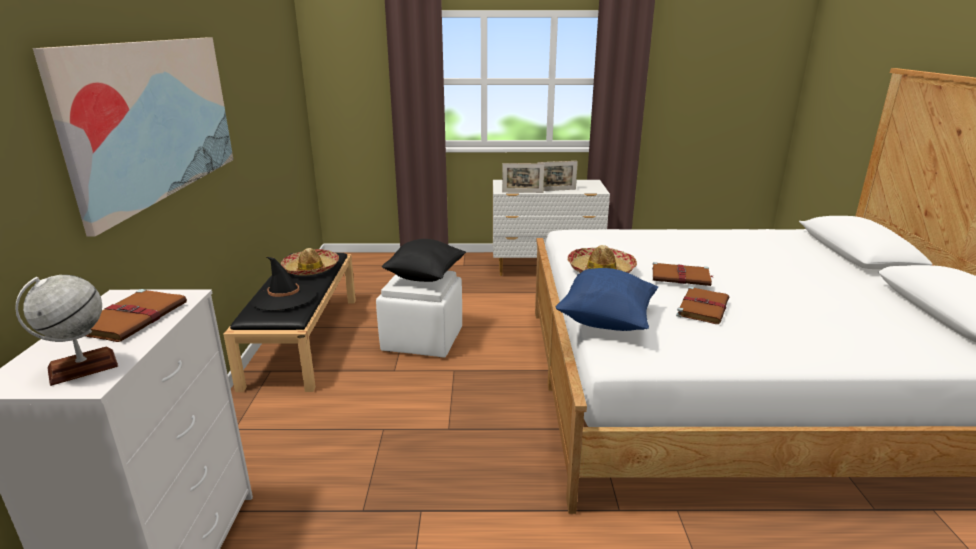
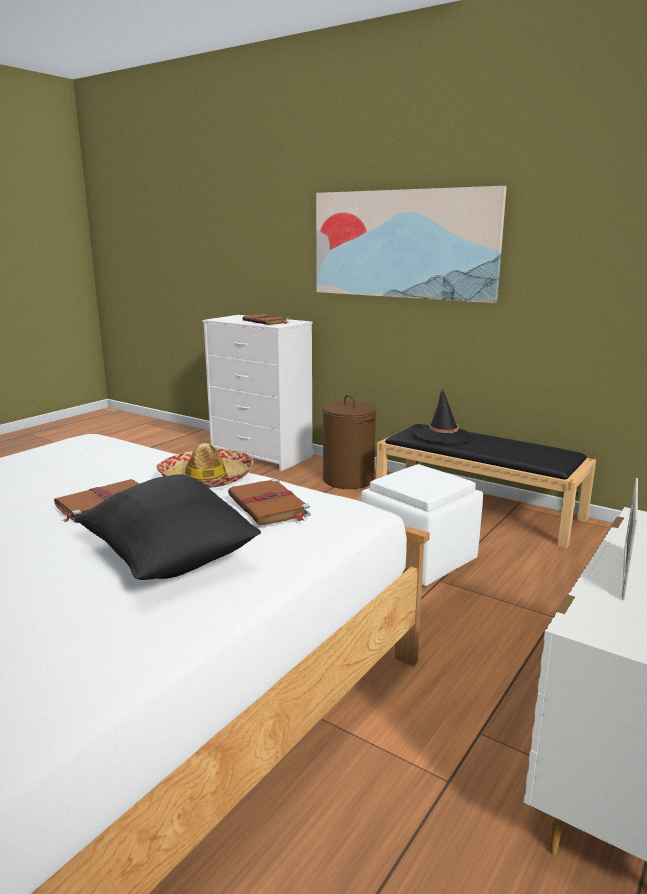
camera: 125 degrees right, 5 degrees down
(82, 367) = (231, 319): globe -> none
(261, 427) = (348, 480): none -> brown laundry basket
(311, 269) = (512, 450): hat -> none
(425, 277) = (418, 479): black pillow -> black pillow (170, 559)
(522, 192) = (619, 532): picture frame -> none
(606, 321) = (127, 448): blue pillow -> none
(703, 307) = (47, 485): brown book -> brown book (269, 506)

